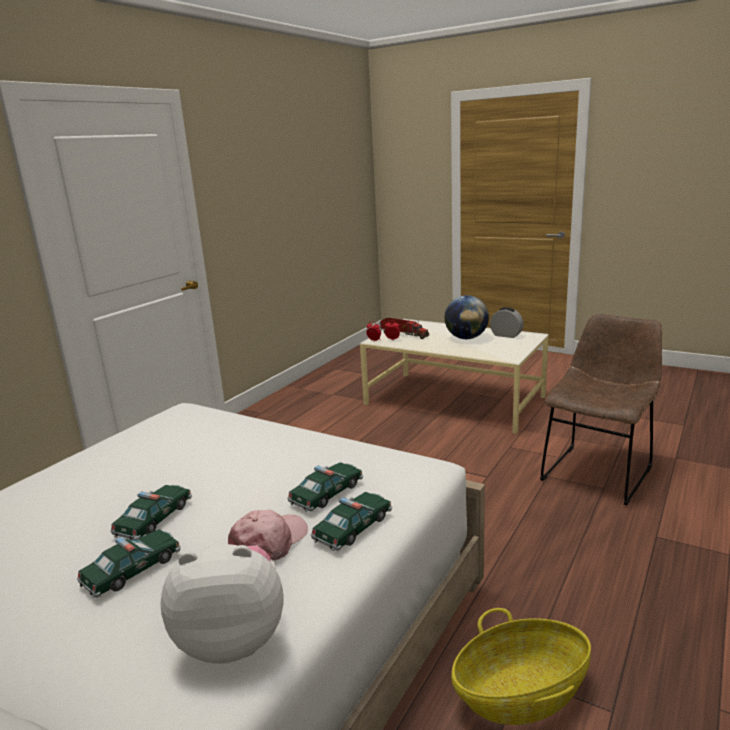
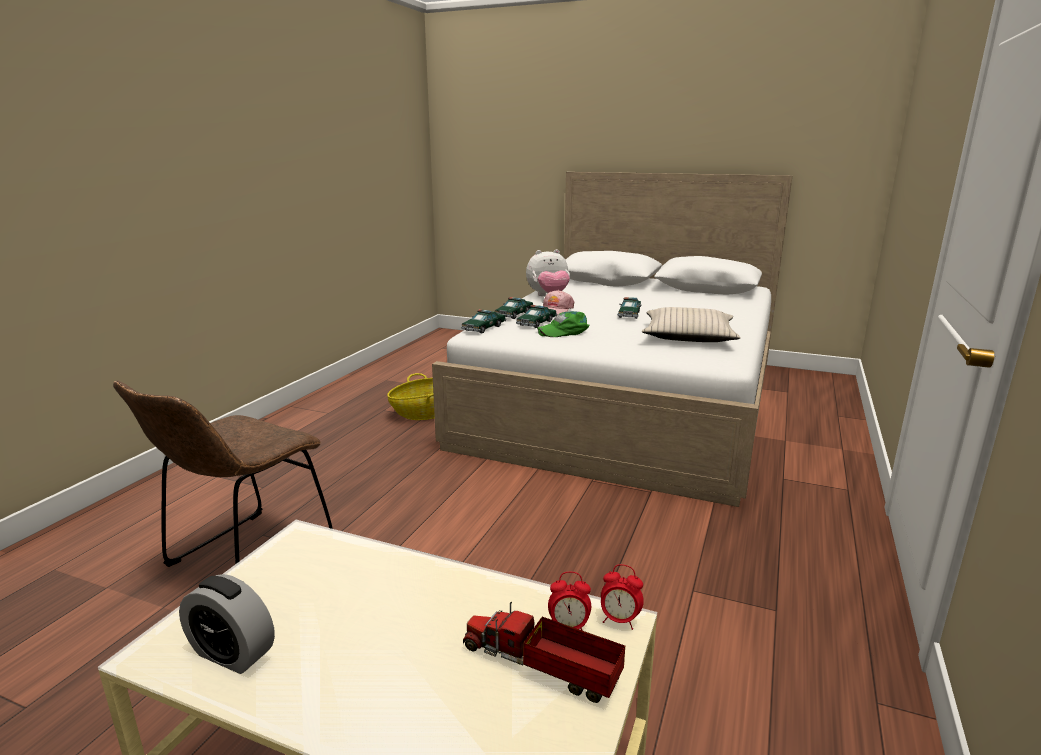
camera: 170 degrees right, 0 degrees up
(132, 570) = (613, 304): toy car -> toy car (484, 328)
(154, 452) = (688, 336): none -> beige pillow
(300, 468) = (564, 331): none -> green cap
(466, 338) = (356, 634): globe -> none

